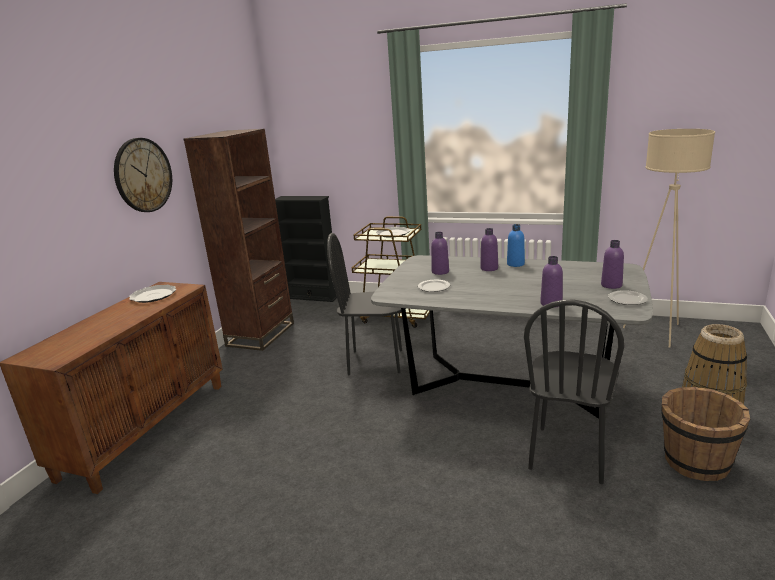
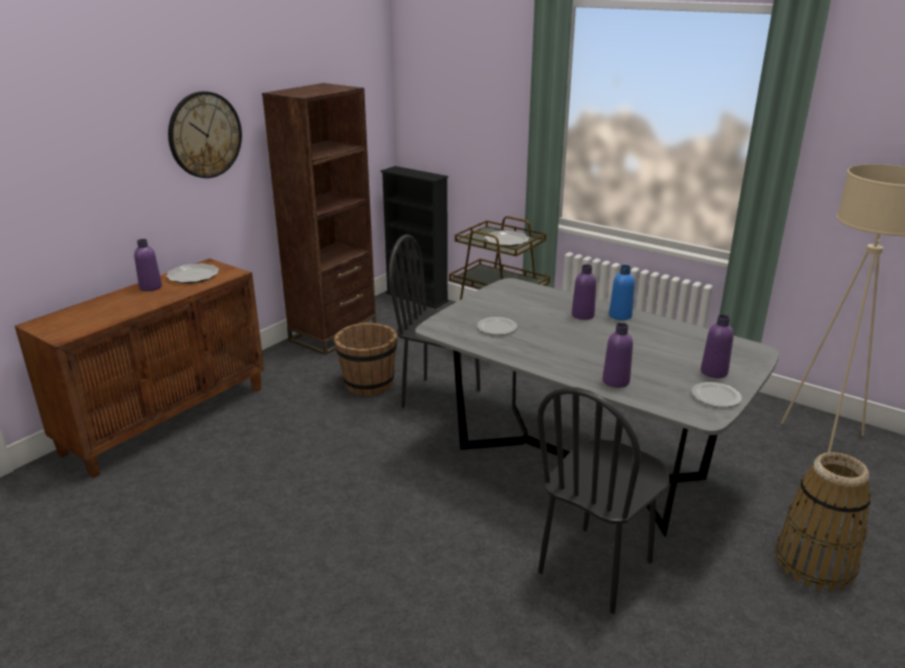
camera: 15 degrees right, 5 degrees up
(440, 272) = (521, 308): purple bottle -> purple bottle (150, 287)
(695, 462) = (747, 621): brown bucket -> brown bucket (368, 384)

